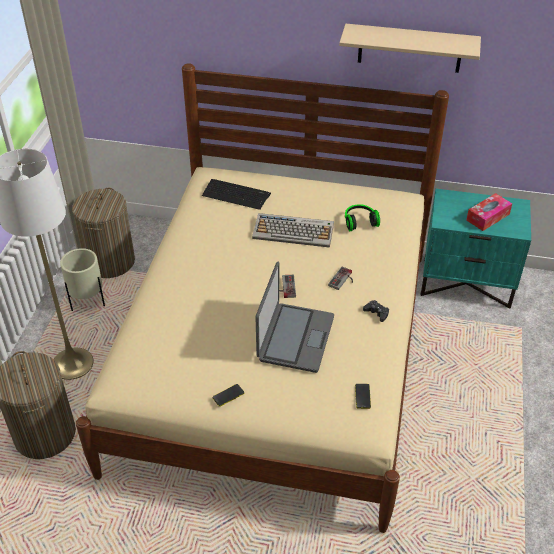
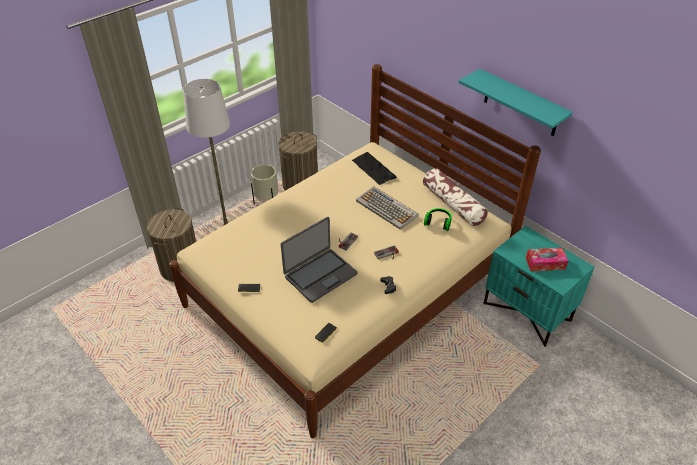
camera: 35 degrees right, 0 degrees up
(354, 197) = (453, 204): none -> pillow
(410, 48) = (521, 103): beige shelf -> turquoise shelf

